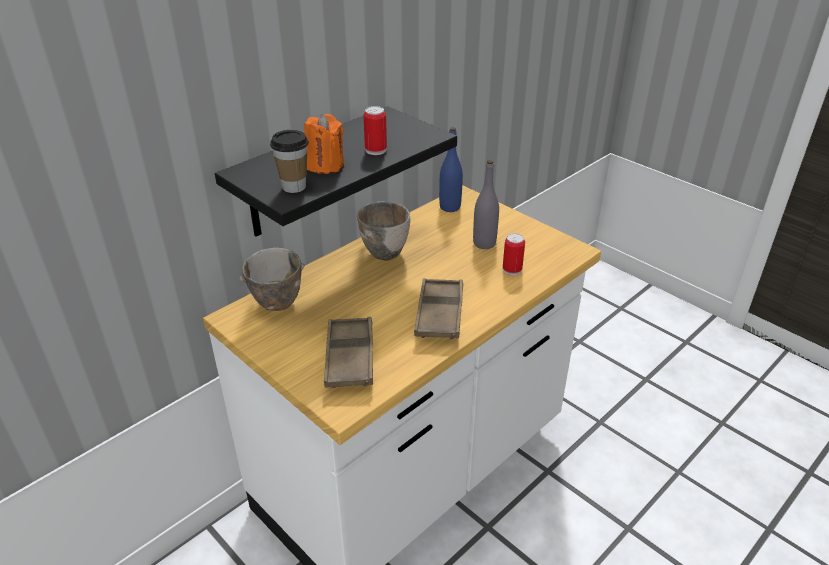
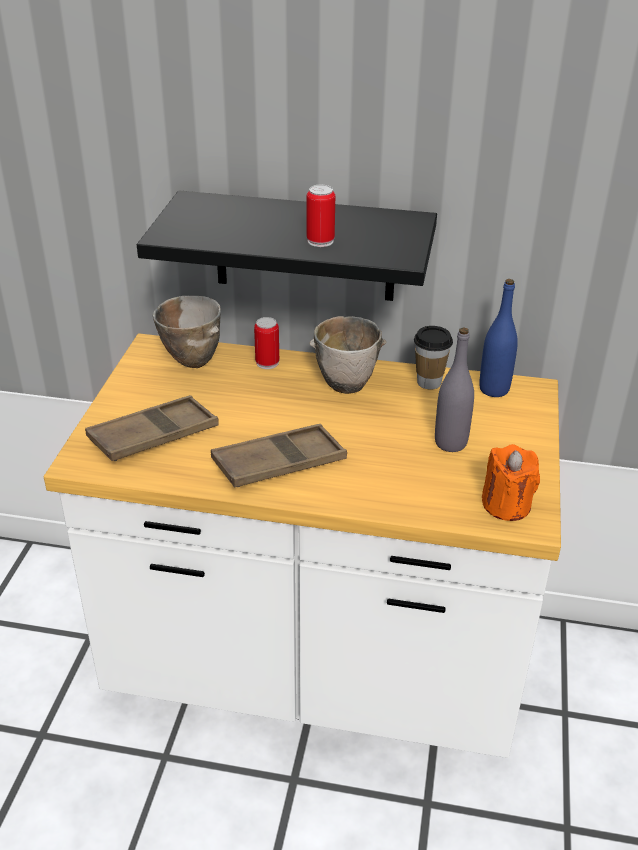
camera: 55 degrees right, 0 degrees up
(294, 187) = (192, 230): cup -> cup (429, 382)
(325, 165) = (253, 229): orange candle -> orange candle (506, 505)
(512, 270) = (421, 484): can -> can (267, 363)

